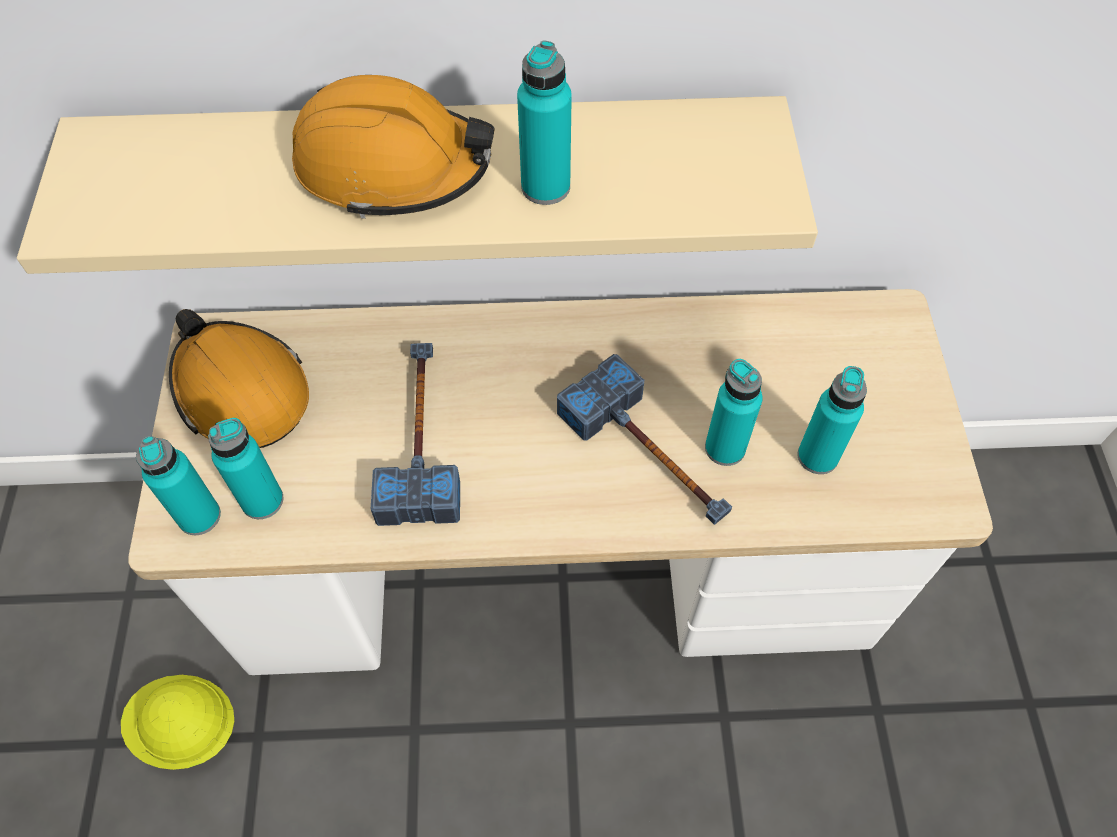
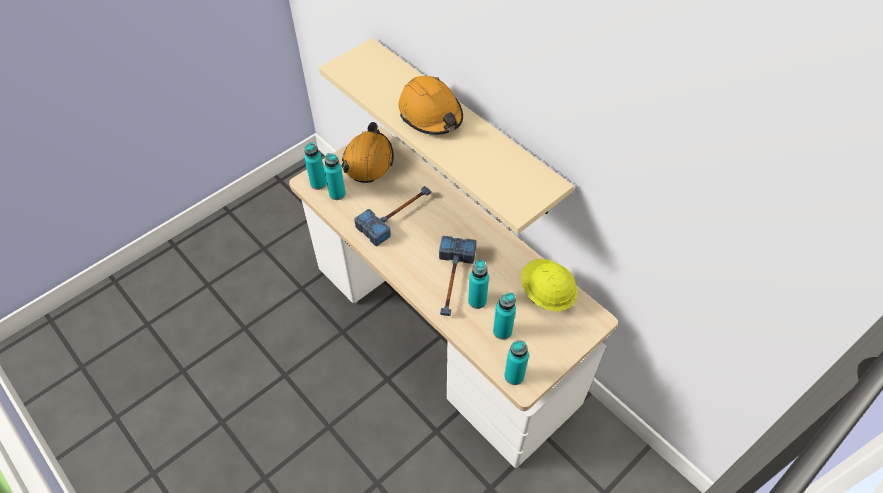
camera: 50 degrees right, 5 degrees down
(187, 729) = (287, 267): yellow hard hat -> yellow hard hat (546, 293)
(545, 187) = (462, 152): turquoise bottle -> turquoise bottle (514, 376)

